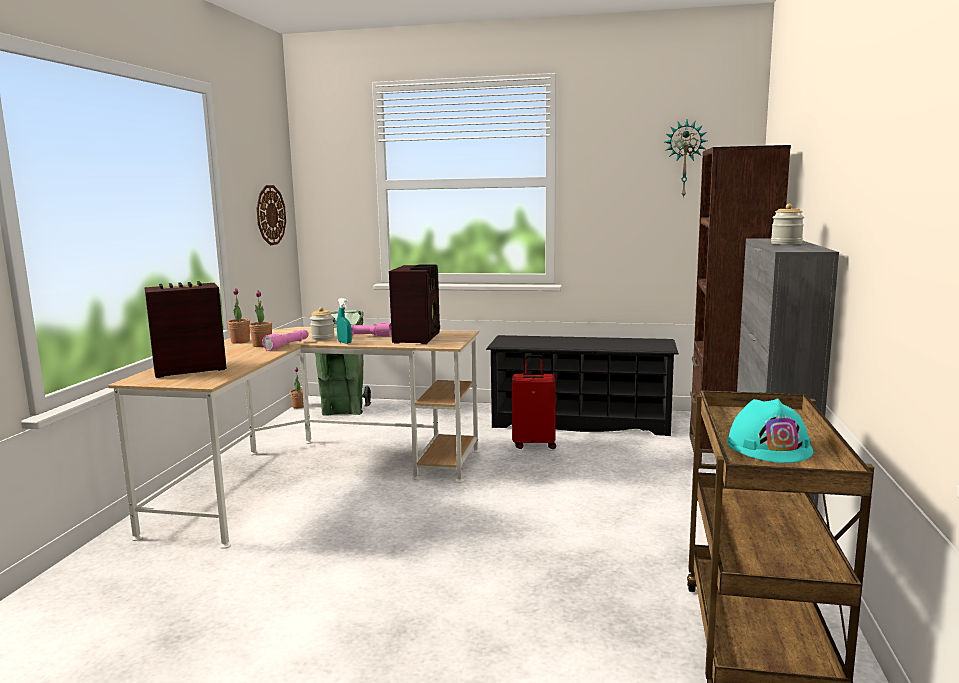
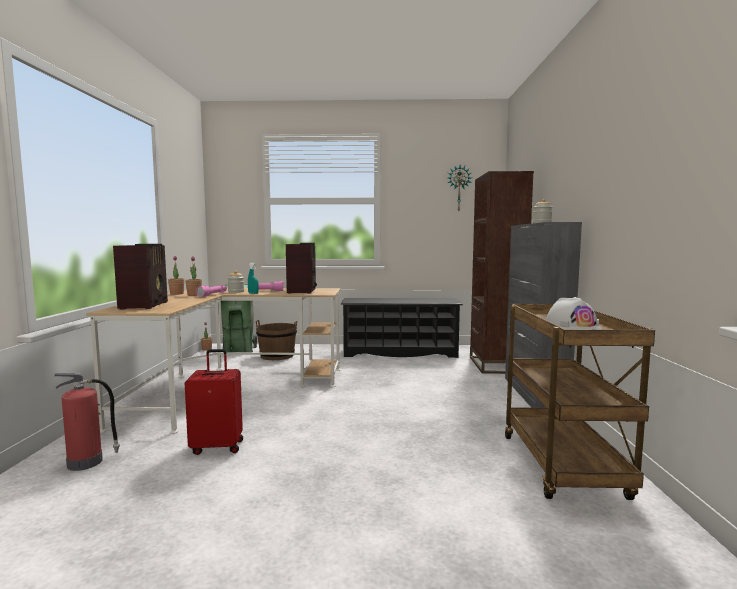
camera: 10 degrees left, 5 degrees down
(111, 585) = (87, 462): none -> fire extinguisher
(188, 369) = (145, 305): radio -> radio turned 120 degrees clockwise
(270, 215) = (191, 216): wall clock -> none
(395, 422) = (277, 356): none -> brown bucket
(534, 444) = (374, 364): red suitcase -> red suitcase (218, 446)
(769, 447) = (572, 327): turquoise hard hat -> white hard hat

